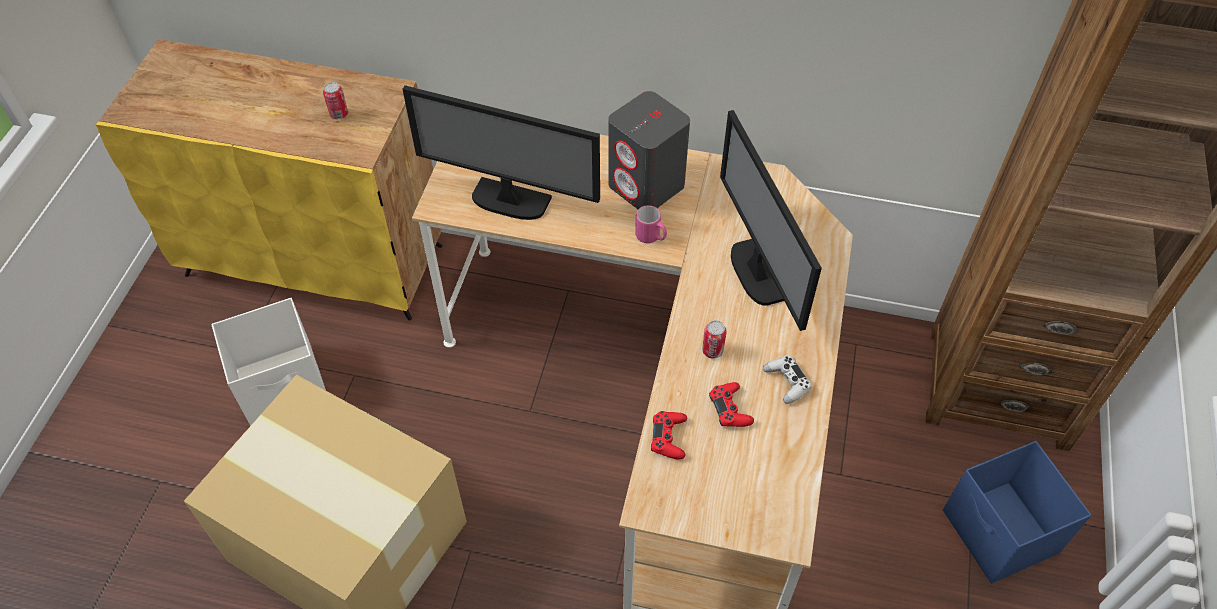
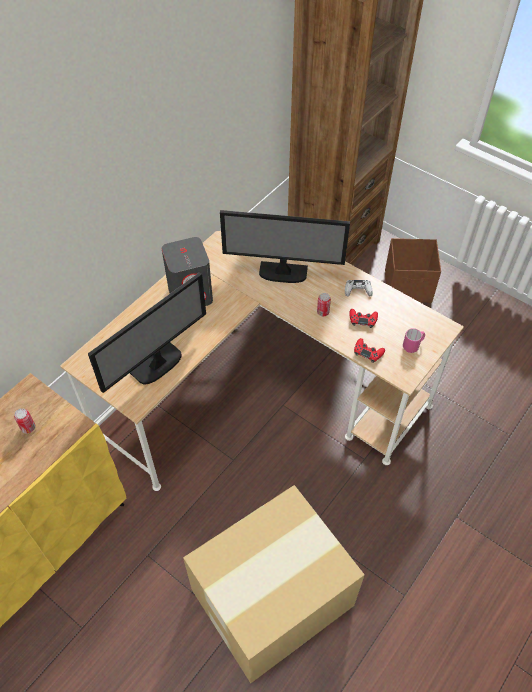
camera: 65 degrees left, 0 degrees up
(283, 385) = (129, 605): white storage box -> none
(651, 237) = (230, 307): pink mug -> pink mug (413, 346)
(999, 534) = (408, 287): blue storage box -> brown storage box

